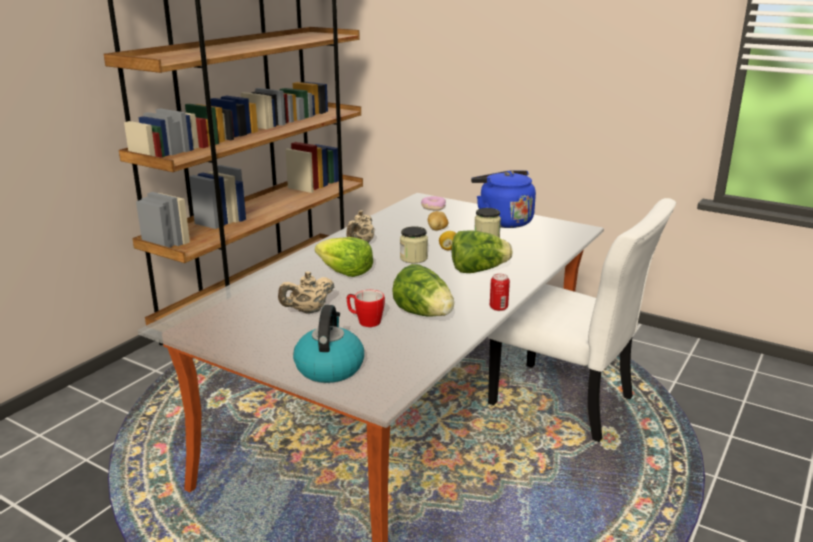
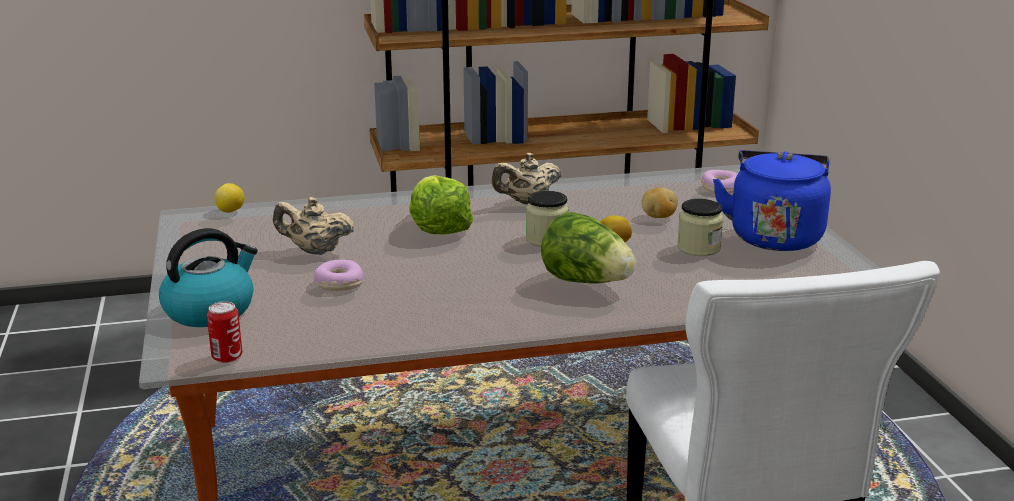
camera: 45 degrees right, 0 degrees up
(194, 311) = (231, 211): none -> lemon
(365, 321) = (338, 283): mug -> donut
(424, 314) = (409, 302): lettuce -> none
(498, 307) = (503, 331): can -> can (227, 357)

